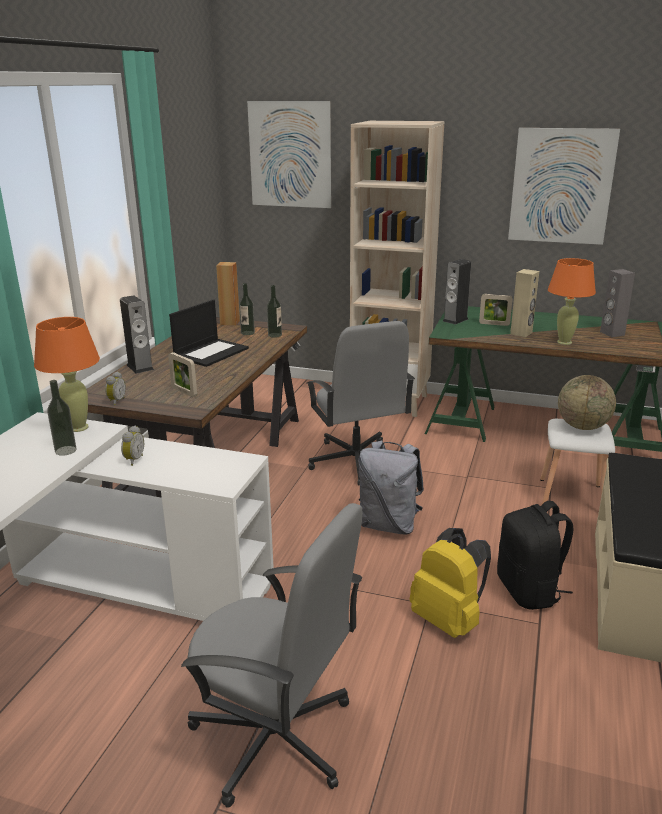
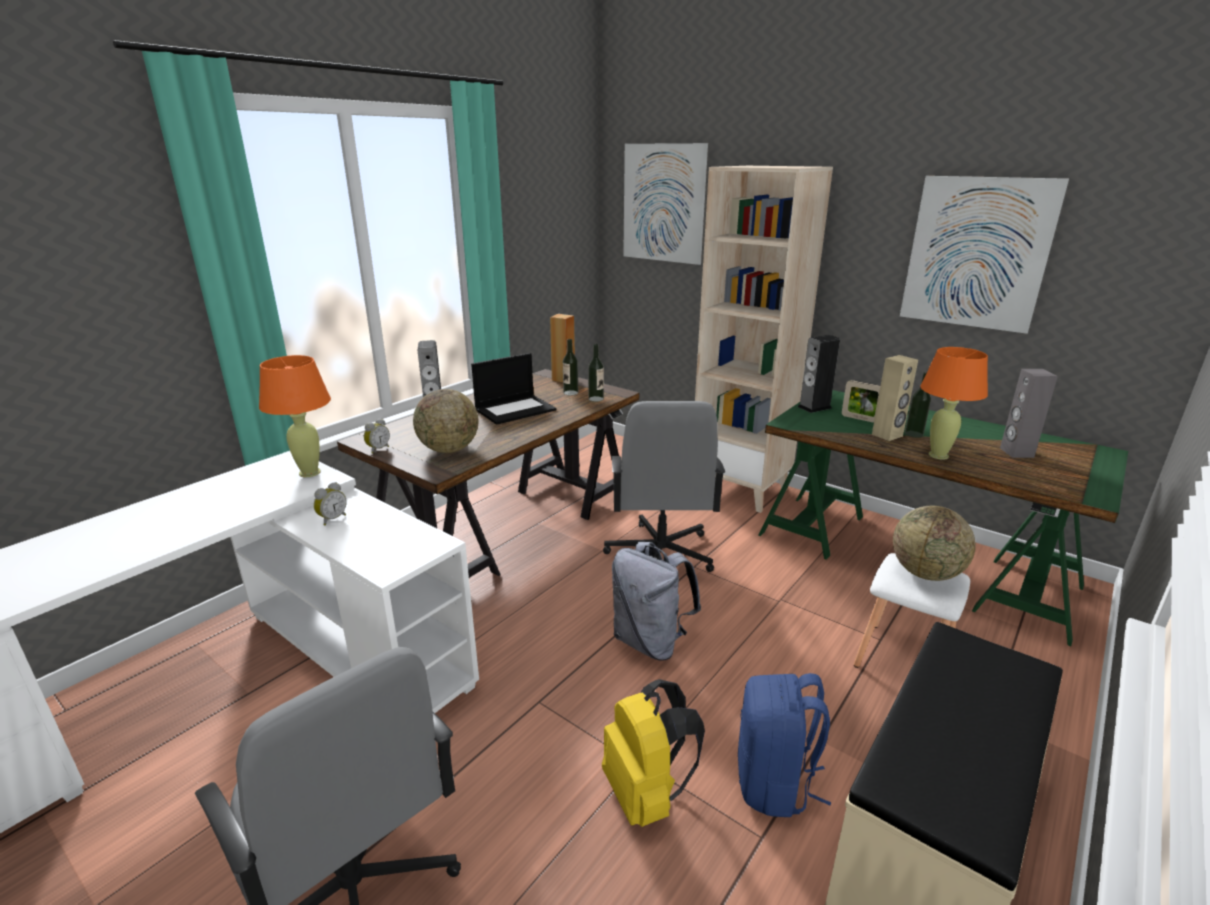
camera: 20 degrees right, 0 degrees up
(65, 450) = (273, 496): bottle -> bottle (913, 434)
(184, 392) = (449, 449): picture frame -> globe
(529, 591) = (774, 783): black backpack -> blue backpack

